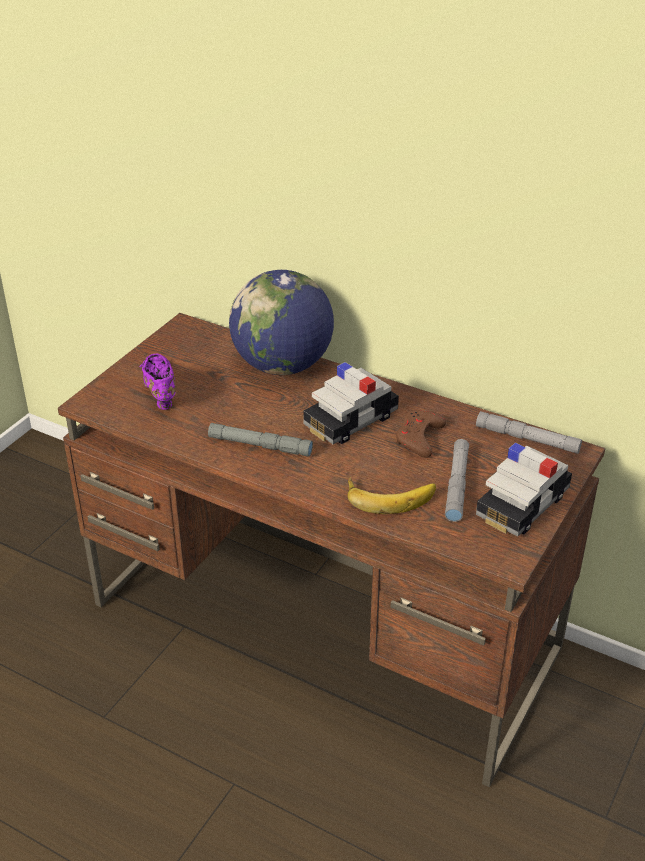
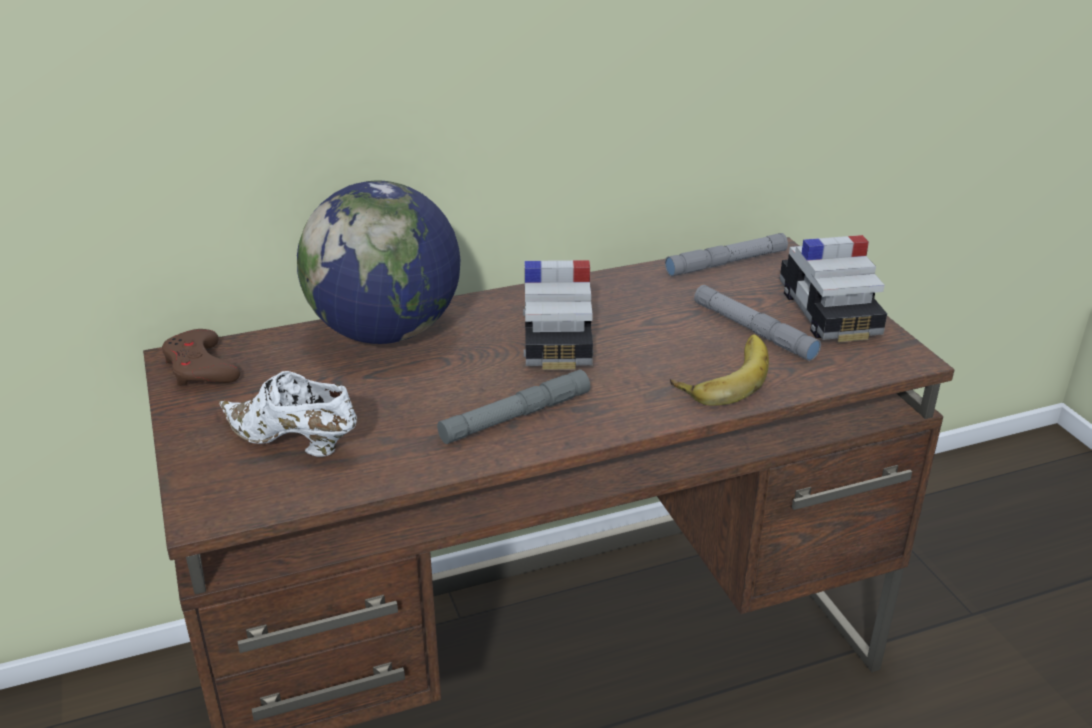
camera: 50 degrees left, 5 degrees down
(161, 394) = (293, 442): purple shoe -> white shoe
(419, 437) = (645, 314): brown game controller -> brown game controller (200, 367)

